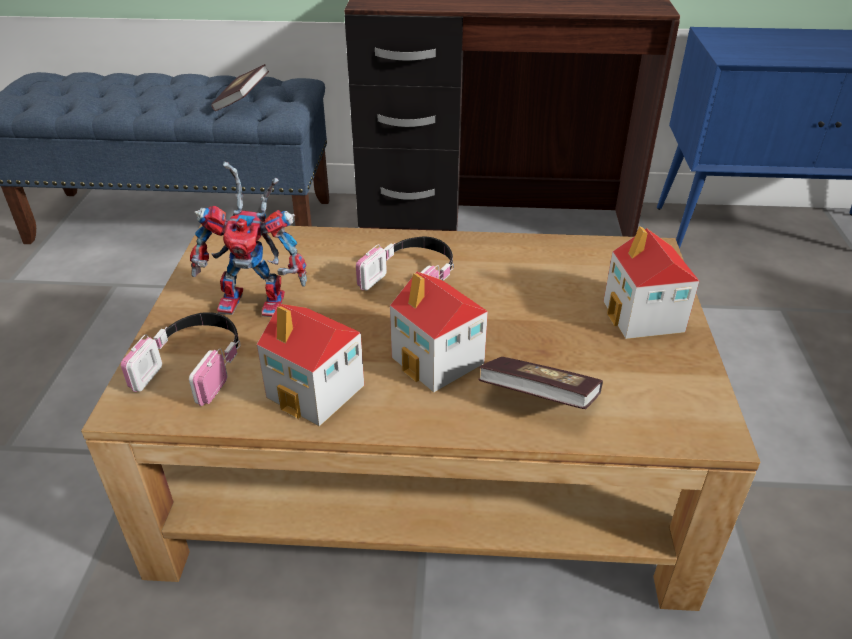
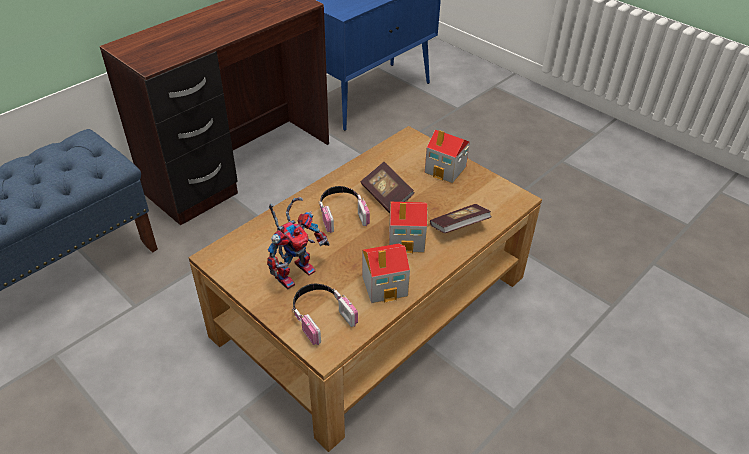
camera: 50 degrees left, 5 degrees up
(242, 101) = (73, 171): book -> book (386, 196)

